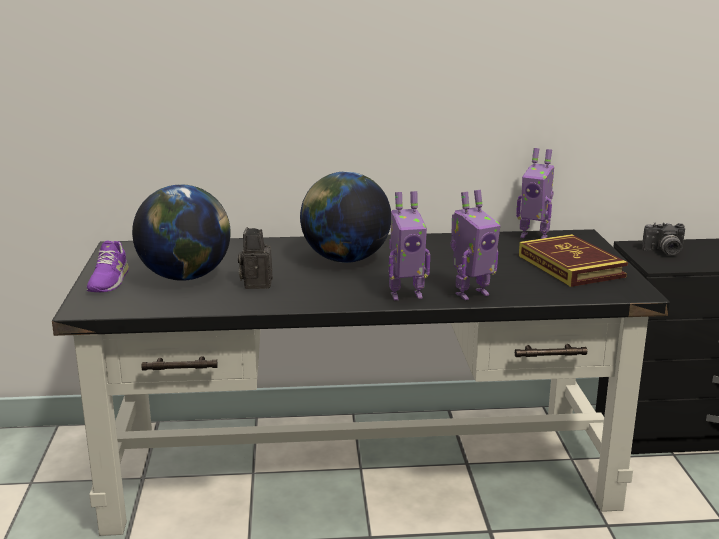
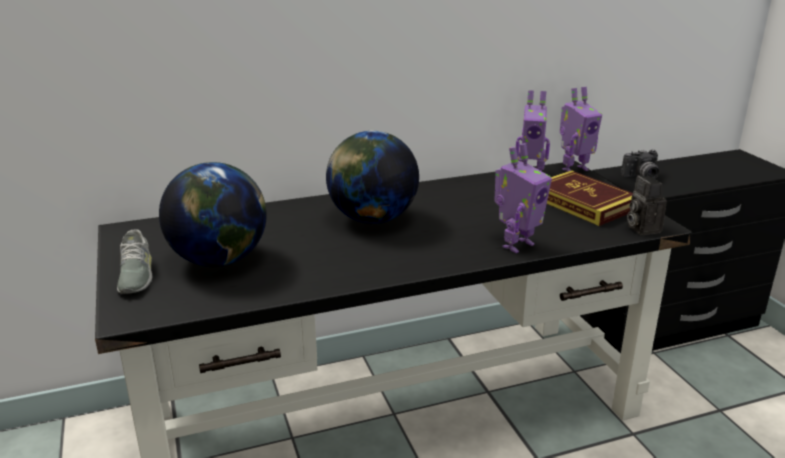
camera: 15 degrees left, 5 degrees up
(108, 280) = (135, 275): purple shoe -> grey shoe
(256, 283) = (299, 258): camera -> camera (641, 228)
(405, 295) = (457, 254): toy robot -> toy robot (574, 169)

